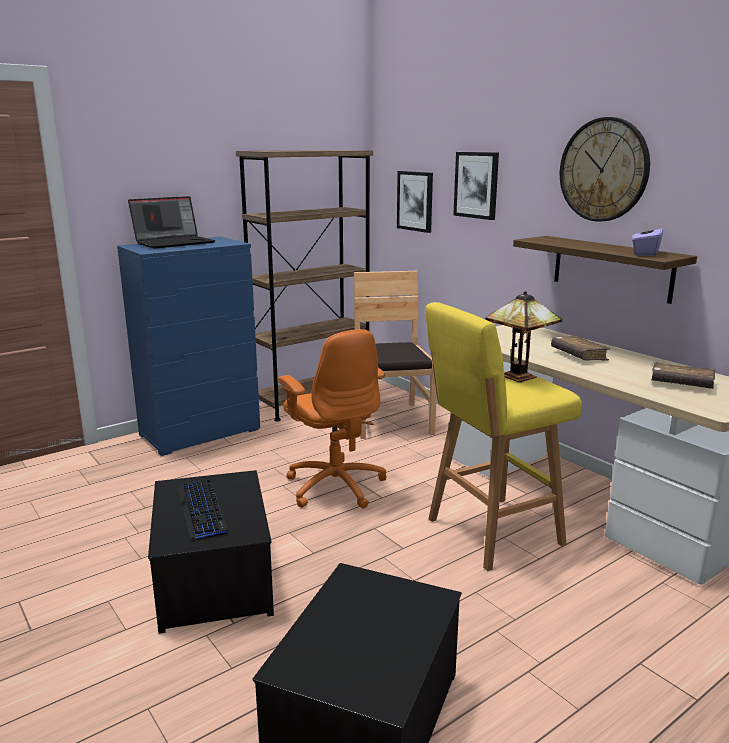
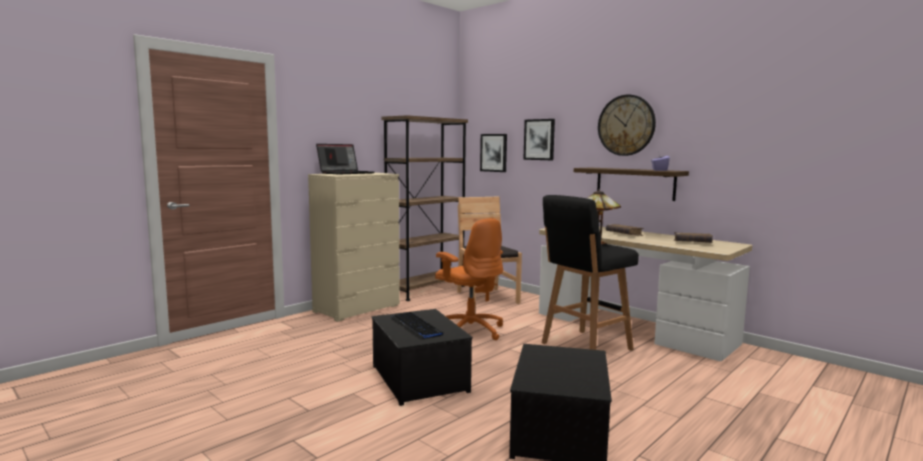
camera: 10 degrees left, 10 degrees down
(201, 432) = (357, 308): blue dresser -> beige dresser
(490, 533) = (584, 347): yellow stool -> black stool

